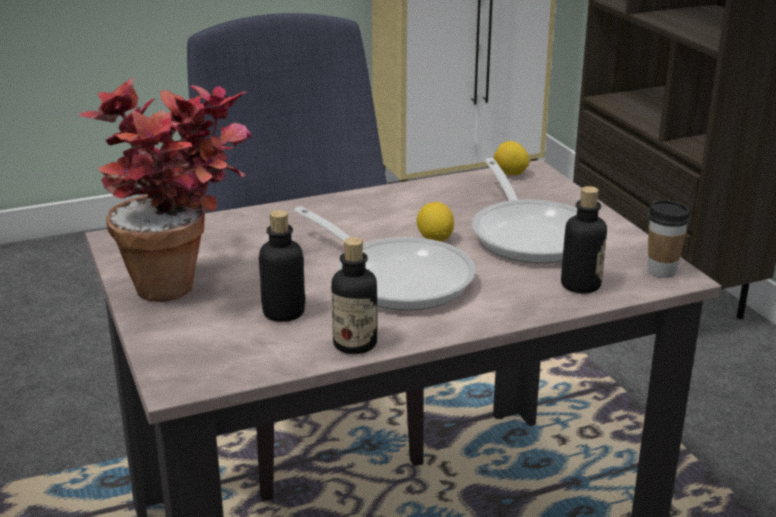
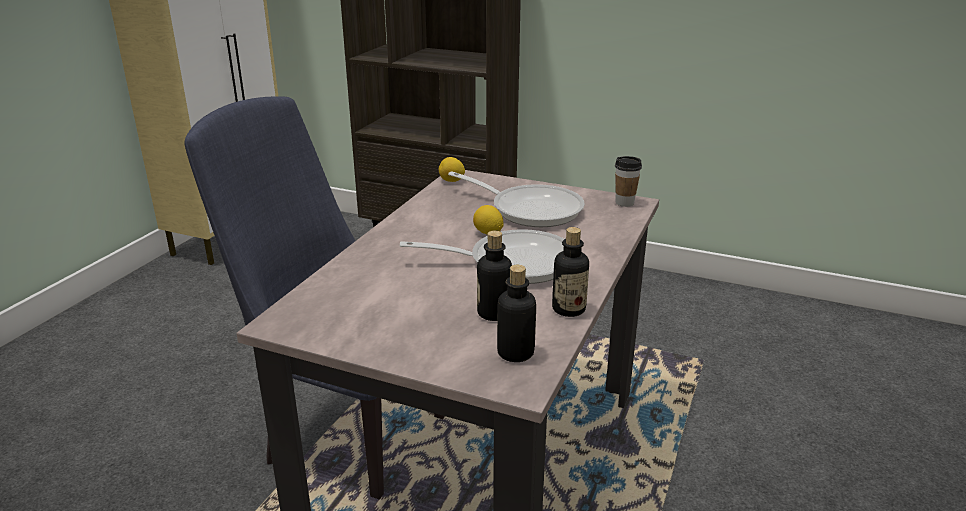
camera: 45 degrees left, 0 degrees up
(186, 285) = (396, 328): potted plant -> none
(580, 285) = (606, 225): bottle -> bottle (515, 353)

